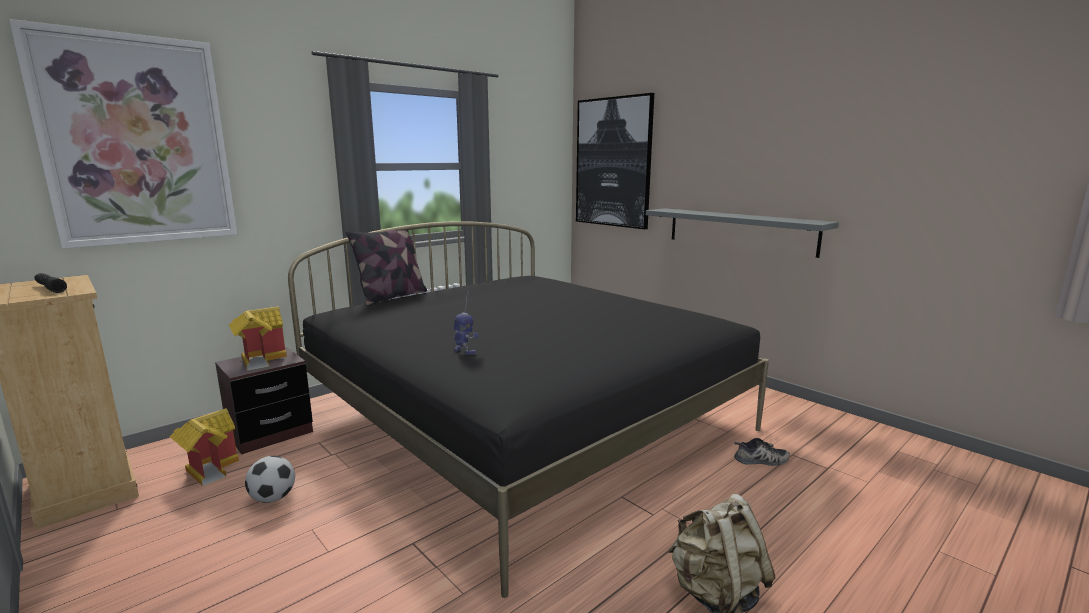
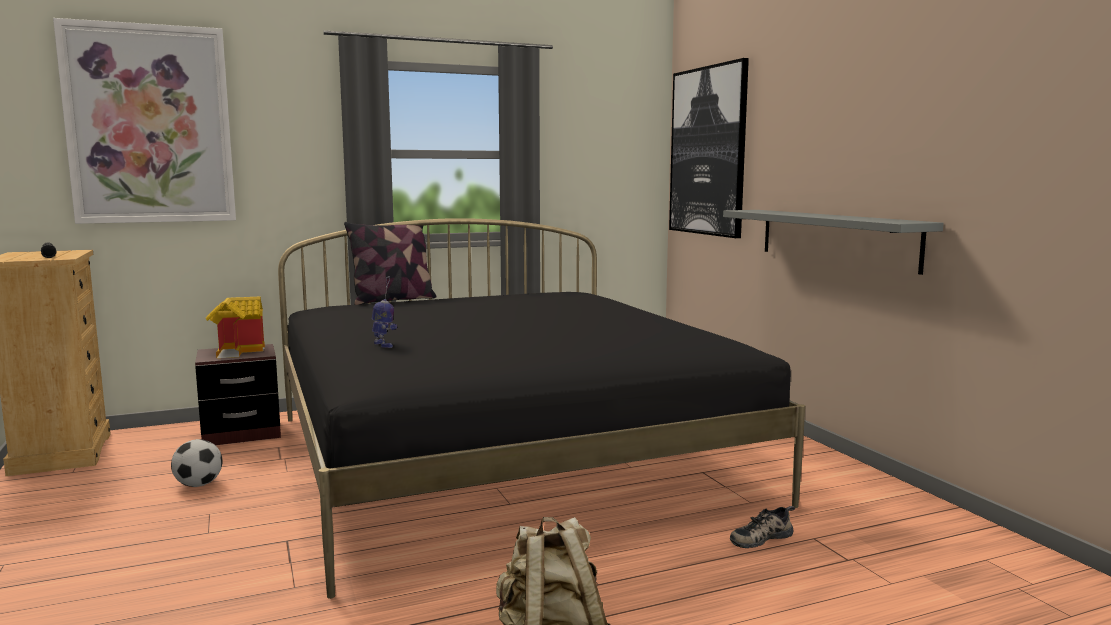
camera: 20 degrees right, 5 degrees down
(210, 468) = (167, 454): toy house -> none
(761, 460) = (760, 537): shoe -> shoe turned 135 degrees clockwise

